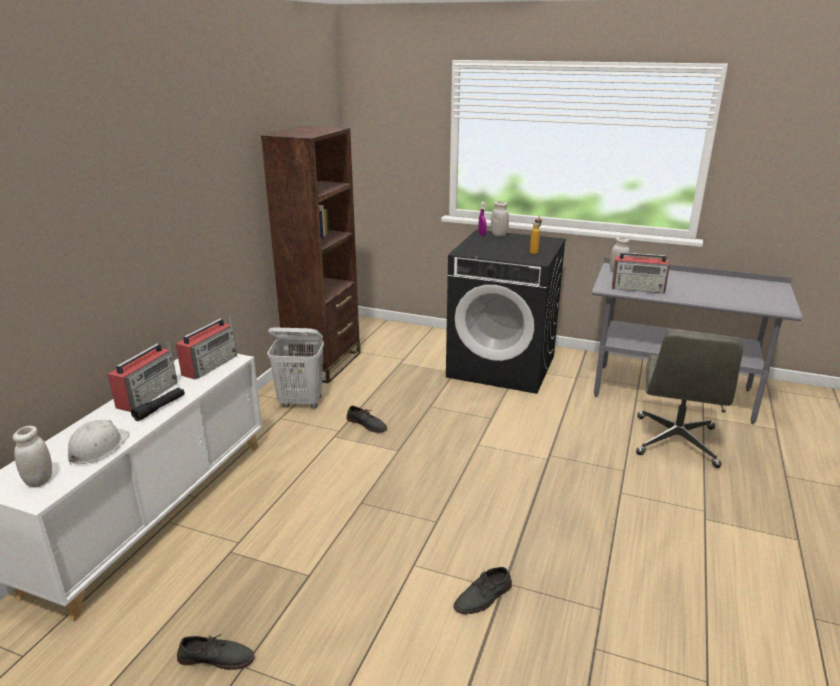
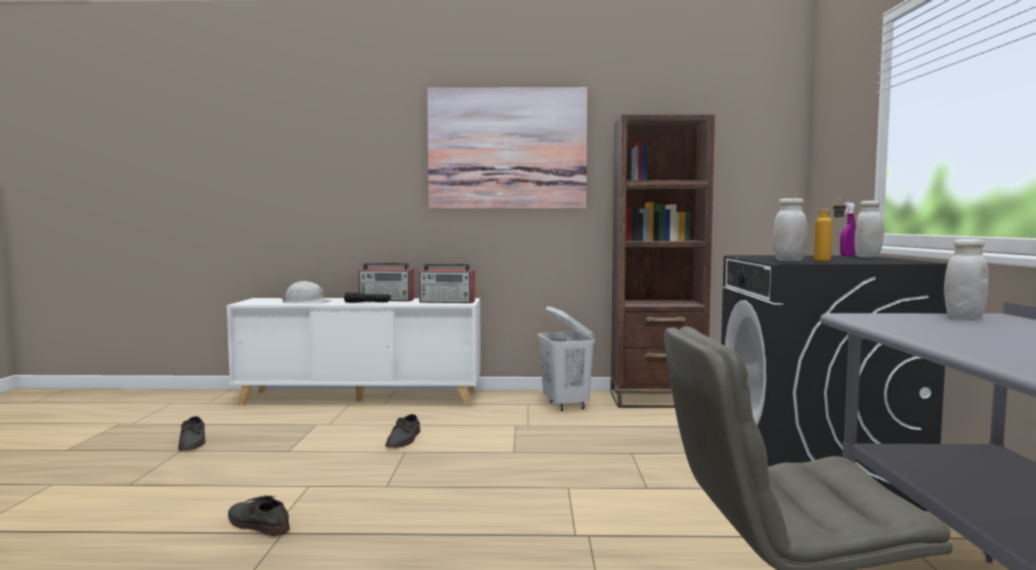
camera: 70 degrees right, 20 degrees down
(39, 481) = (264, 301): white jar -> white jar (789, 261)
(189, 178) = (507, 149): none -> picture
(367, 424) = (553, 433): grey shoe -> grey shoe (404, 439)
(638, 288) = (904, 325): radio -> none

